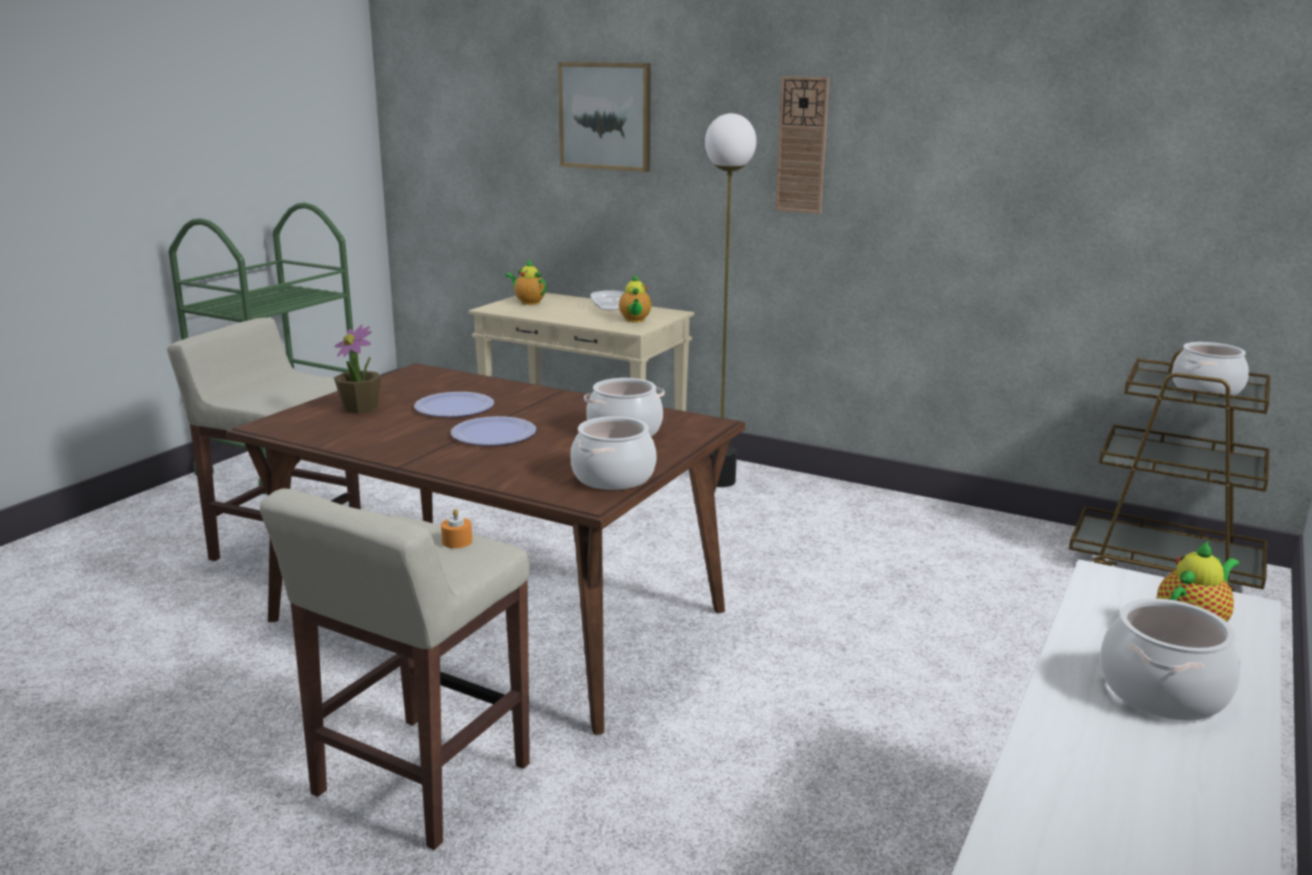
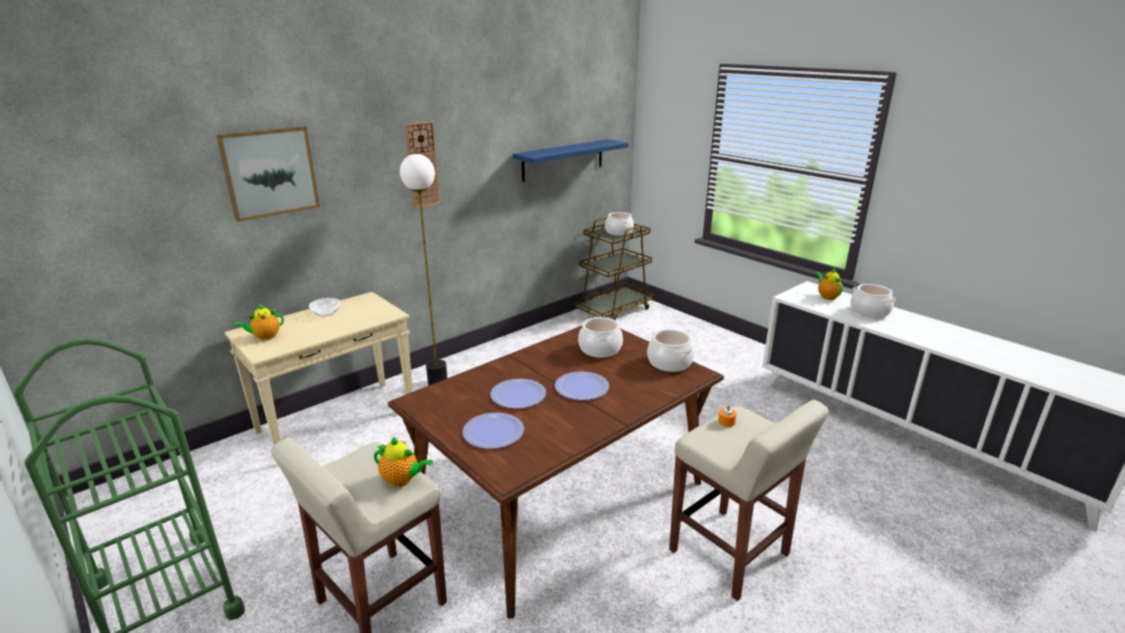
camera: 70 degrees left, 5 degrees up
(360, 408) = (493, 432): potted plant -> plate
(635, 320) = (371, 310): teapot -> teapot (402, 480)
(1114, 195) = (563, 160): none -> blue shelf

